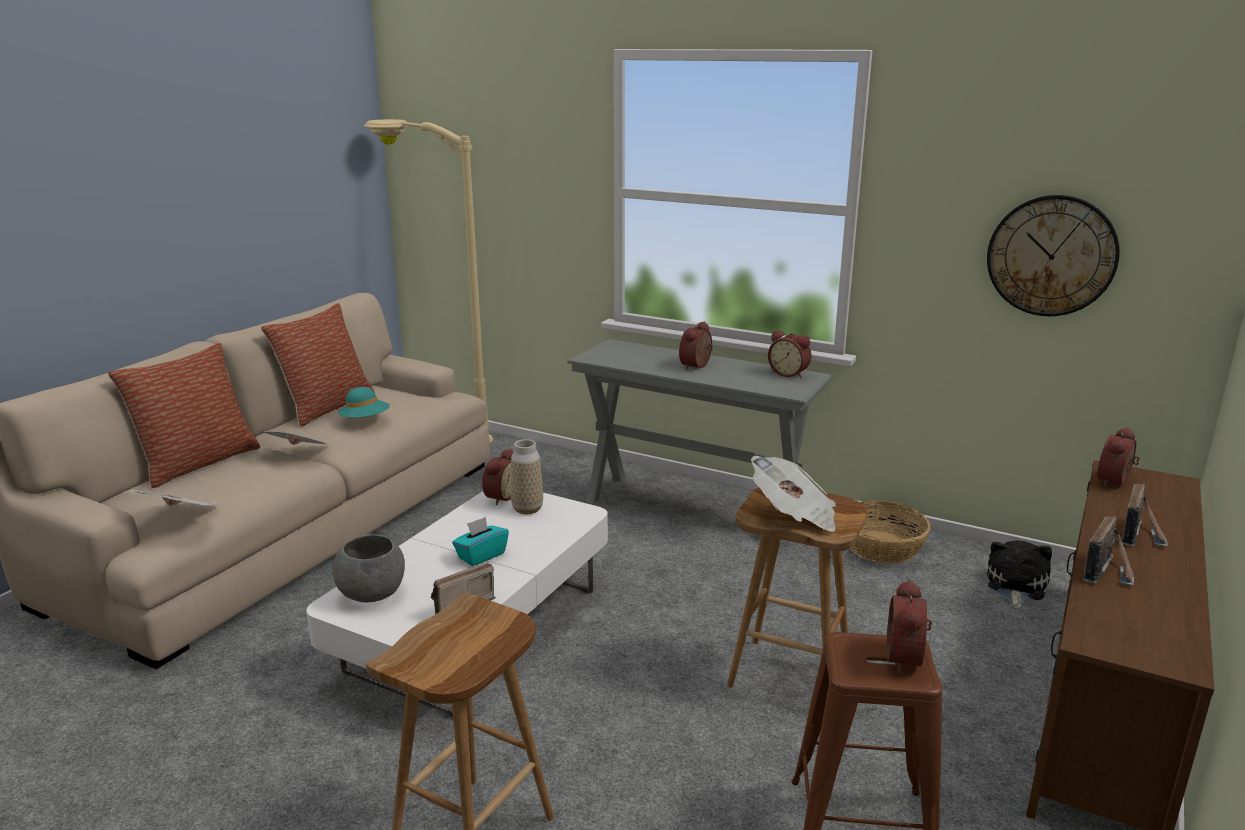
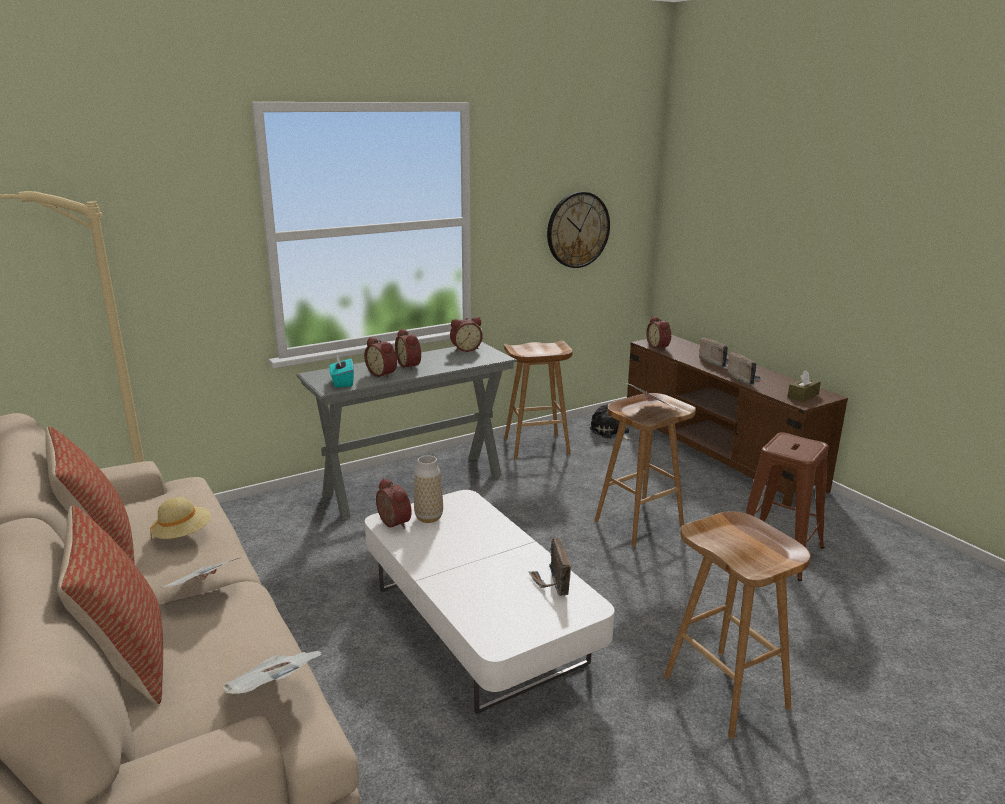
camera: 60 degrees left, 0 degrees up
(365, 421) = (183, 535): turquoise hat -> beige hat
(372, 594) = (496, 620): grey bowl -> none
(481, 555) = (483, 555): turquoise tissue box -> turquoise tissue box (342, 382)
(881, 547) = (535, 447): basket -> brown stool
(907, 658) = (797, 440): alarm clock -> alarm clock (383, 374)
(1128, 637) = (803, 396): none -> brown tissue box

